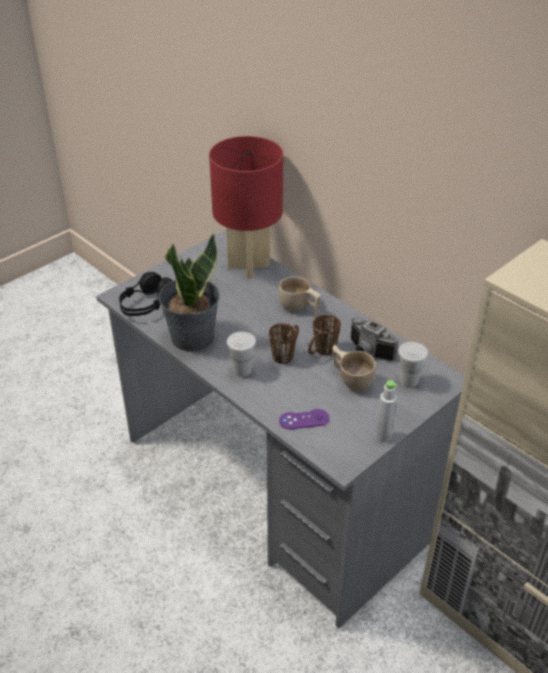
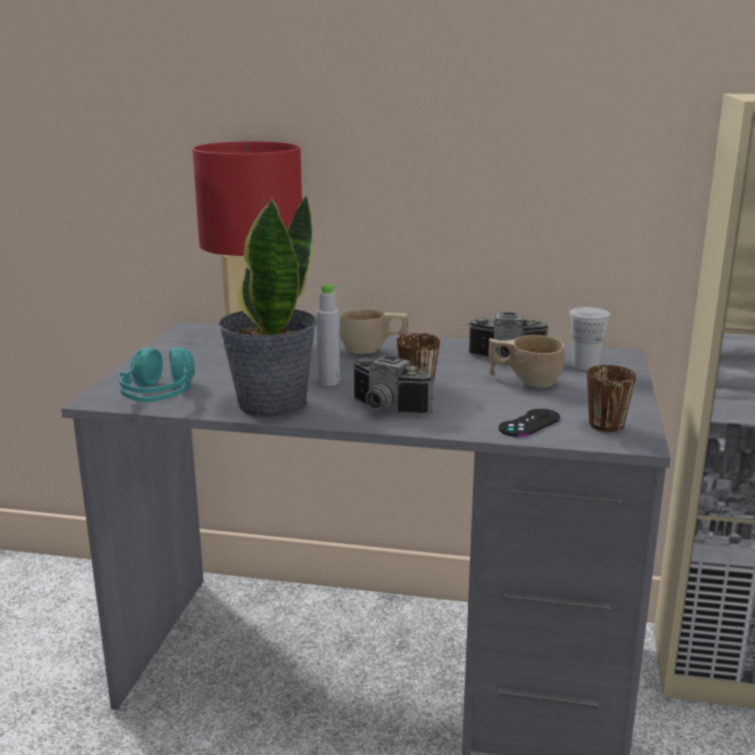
camera: 35 degrees left, 20 degrees down
(146, 305) = (159, 396): black headphones -> turquoise headphones
(242, 370) = (385, 410): white cup -> camera
(304, 419) = (529, 423): purple game controller -> black game controller
(321, 352) = (455, 372): brown mug -> brown mug (608, 430)
(383, 436) = (635, 408): grey bottle -> grey bottle (329, 382)

